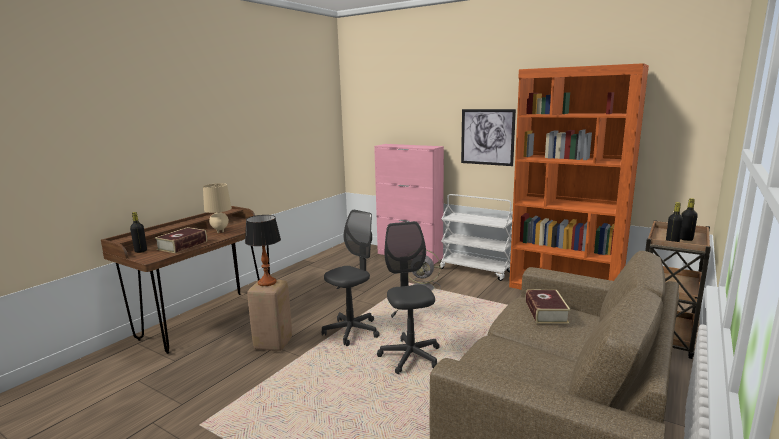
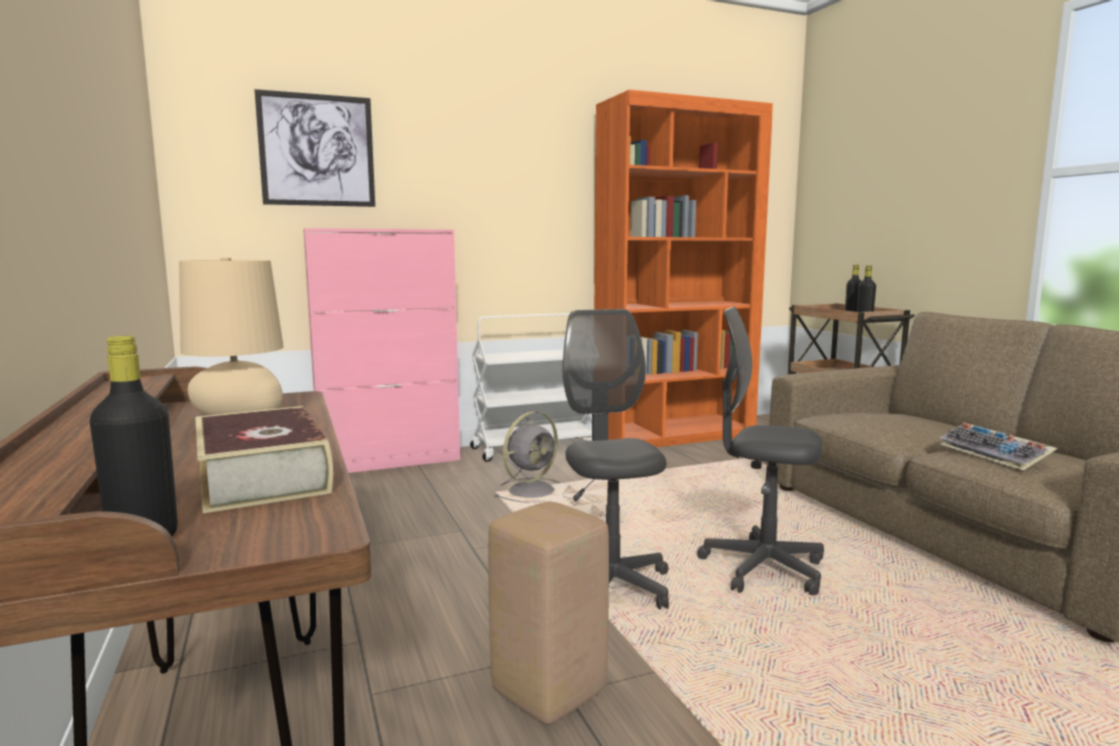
camera: 55 degrees left, 5 degrees down
(267, 282) = (541, 515): table lamp -> none
(487, 137) = (524, 212): picture -> picture (317, 150)
(499, 350) = (996, 455): none -> keyboard
(546, 312) = (884, 416): book -> none

